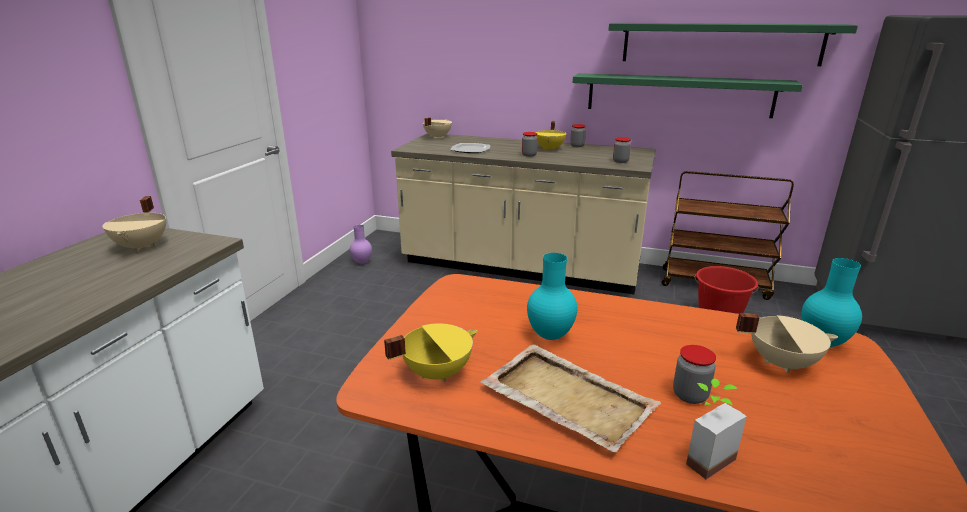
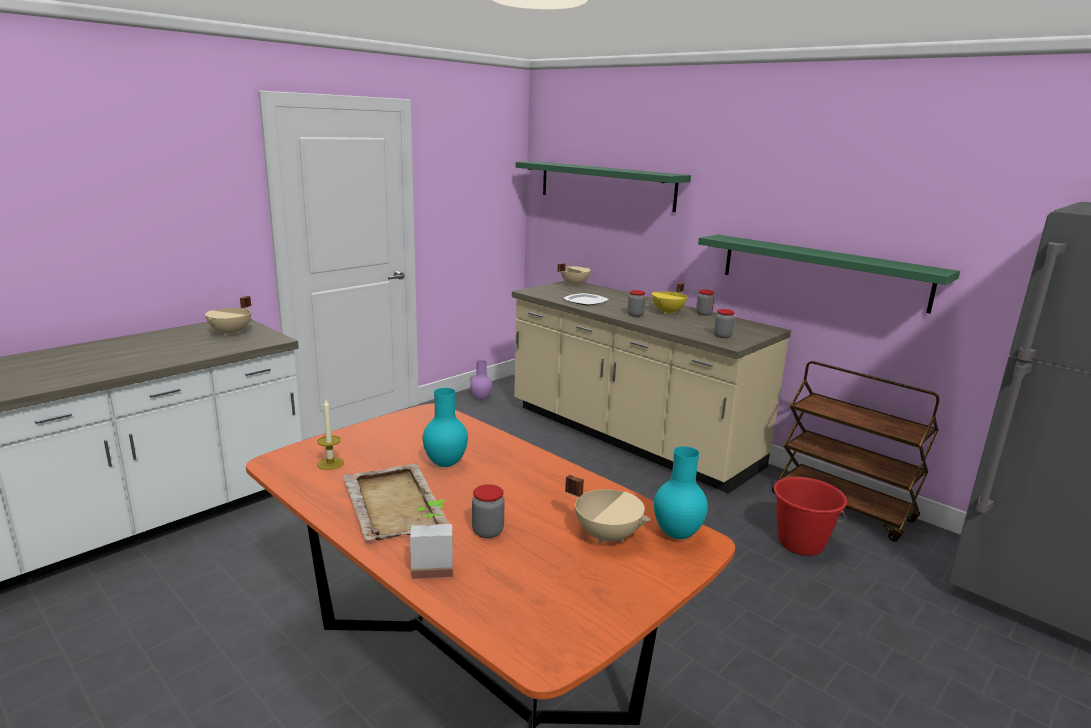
camera: 25 degrees right, 5 degrees down
(436, 372) = (330, 463): yellow cooking pot -> candle
(720, 43) = (869, 217): green shelf -> green shelf (605, 185)

